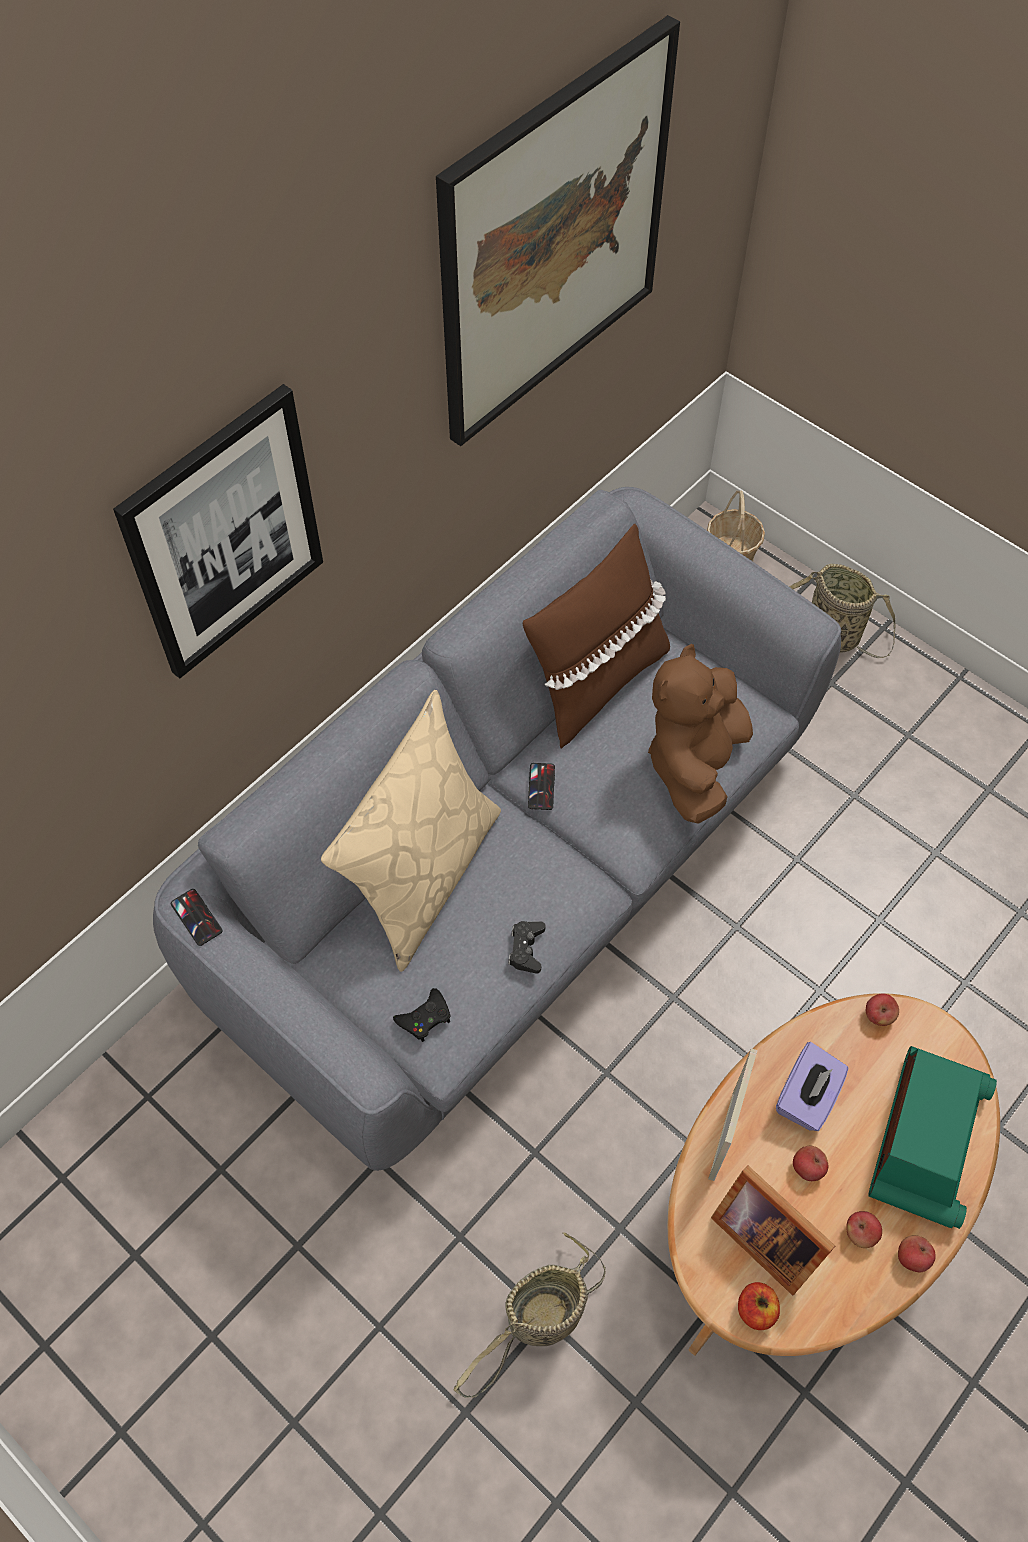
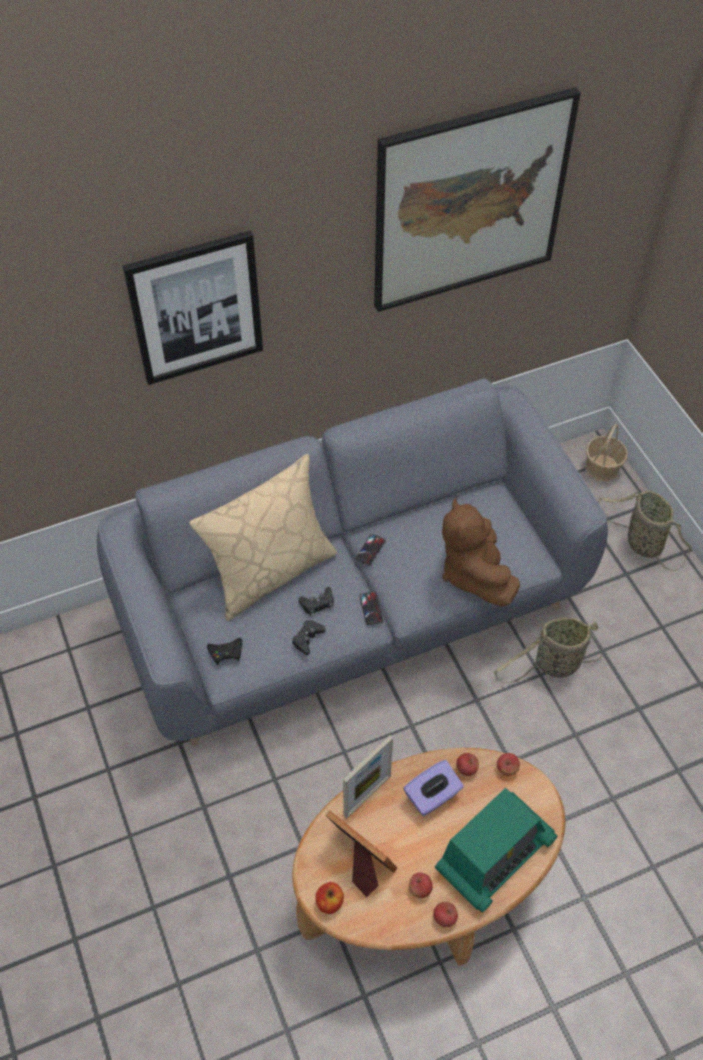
camera: 25 degrees right, 5 degrees down
(196, 917) = (118, 536): phone -> phone (371, 608)
(513, 893) = (318, 604): none -> black game controller
(539, 1320) = (224, 876): basket -> basket (553, 665)
(596, 683) = (439, 502): brown pillow -> none
(694, 764) = (474, 573): brown plush toy -> brown plush toy turned 60 degrees counterclockwise
(764, 1233) = (360, 862): picture frame -> picture frame turned 150 degrees clockwise
(807, 1168) = (408, 837): apple -> apple (466, 768)

